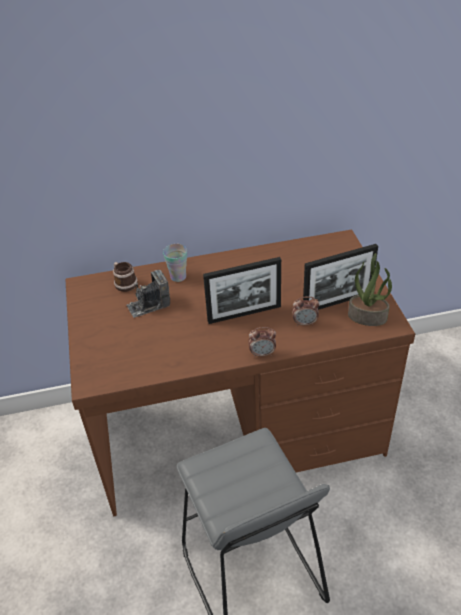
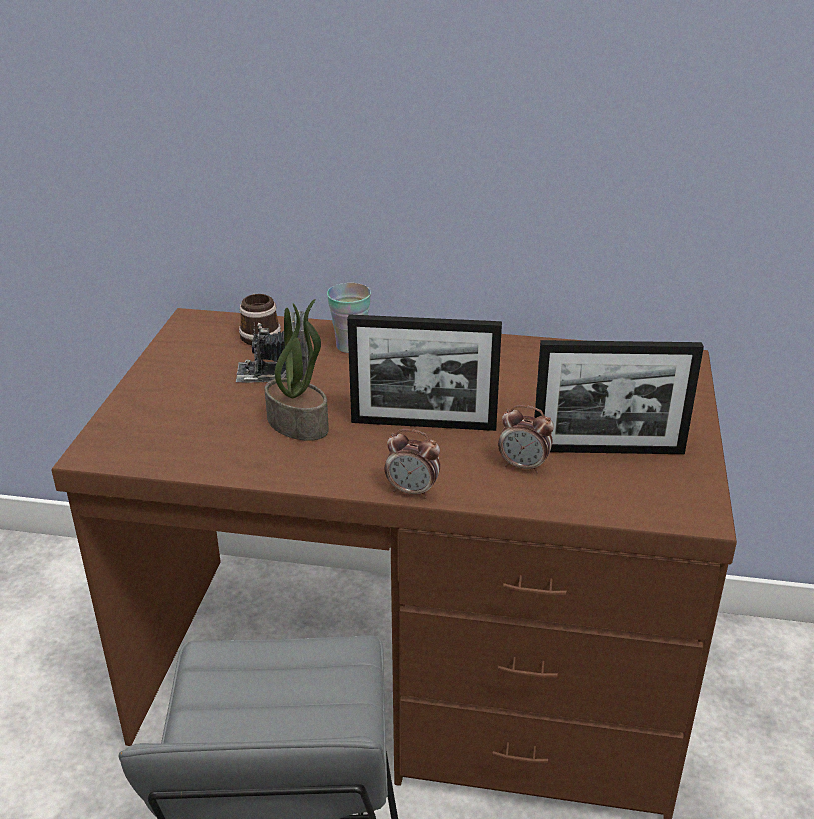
camera: 20 degrees right, 10 degrees down
(368, 316) = (653, 488): potted plant -> potted plant (299, 424)

